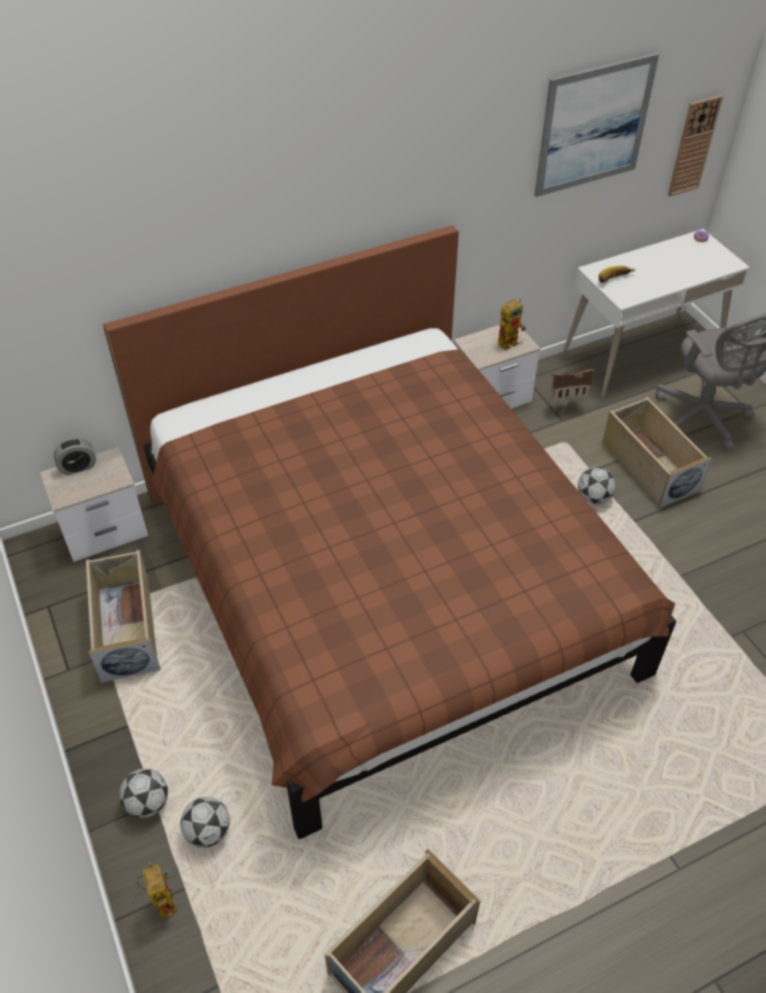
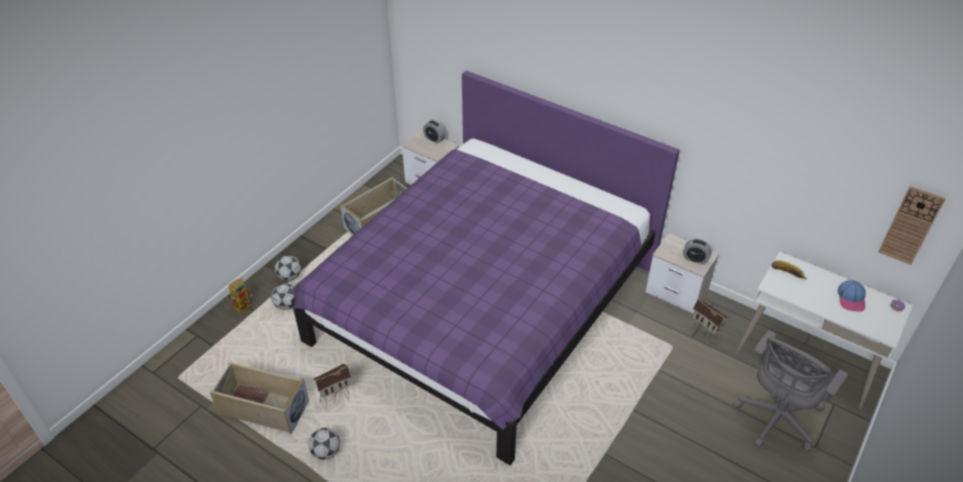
camera: 60 degrees right, 5 degrees down
(383, 581) = (483, 304): brown bed -> purple bed
(440, 833) = (335, 398): none -> toy house
(510, 341) = (695, 259): toy robot -> alarm clock
(594, 126) = (810, 149): picture -> none
(594, 497) = (635, 380): football -> football (326, 452)
(648, 466) = (693, 401): beige storage box -> none
(673, 259) = (851, 299): none -> cap

